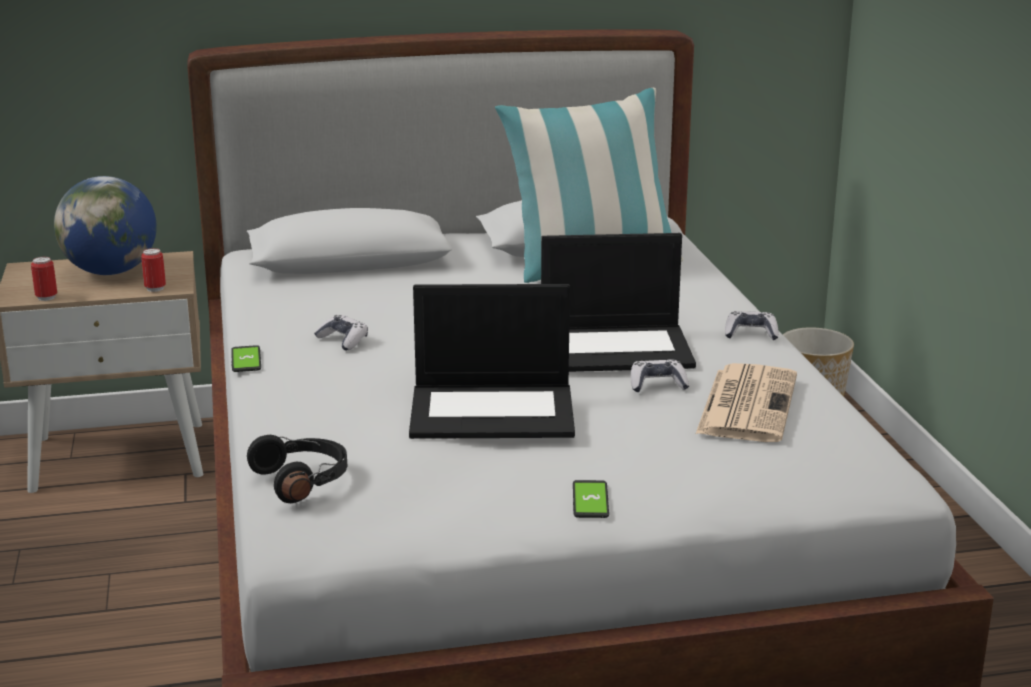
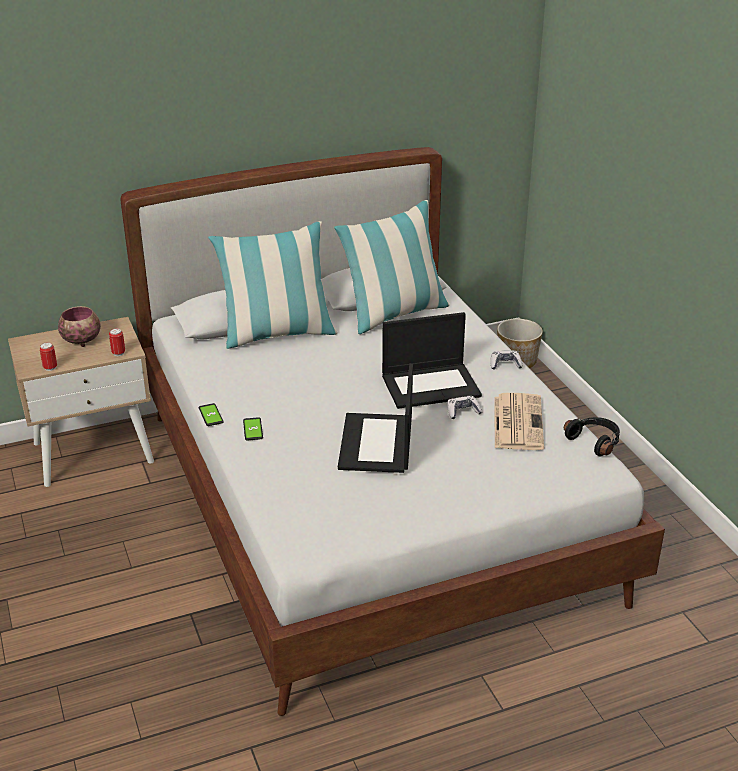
camera: 10 degrees left, 10 degrees up
(111, 272) = (82, 340): globe -> bowl
(303, 480) = (285, 507): black headphones -> black headphones (595, 441)
(343, 340) = (264, 393): game controller -> none
(398, 276) = (277, 334): none -> pillow
(494, 411) = (377, 444): laptop -> laptop turned 105 degrees clockwise
(590, 500) = (450, 503): phone -> phone (253, 429)

